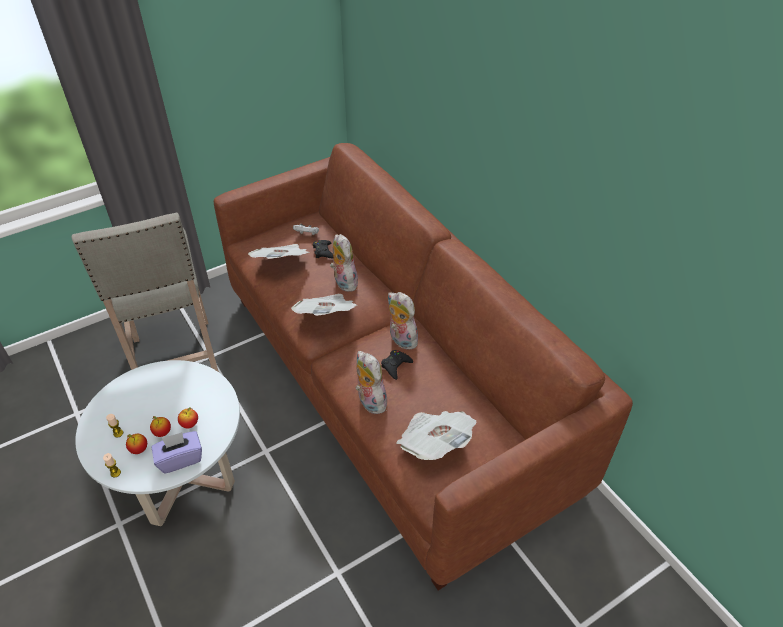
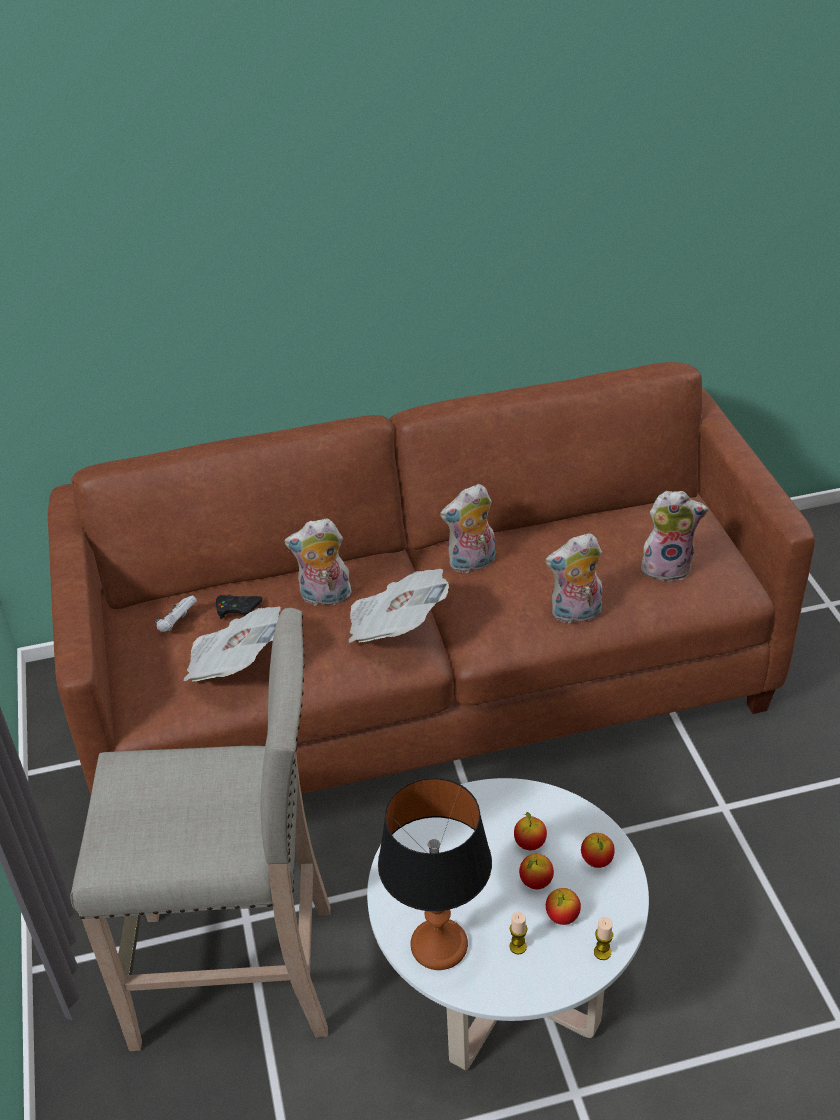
camera: 70 degrees left, 5 degrees down
(117, 399) = (438, 946): none -> table lamp
(180, 459) = (596, 861): purple tissue box -> apple
(395, 366) = (523, 575): black game controller -> none
(434, 443) = (667, 567): newspaper -> plush toy

